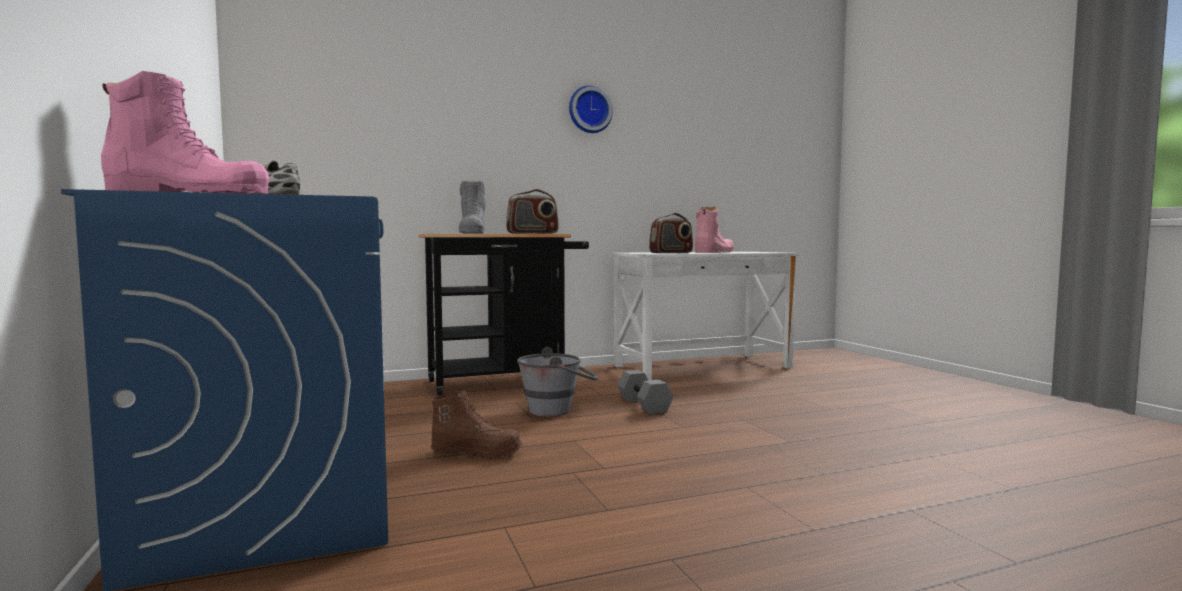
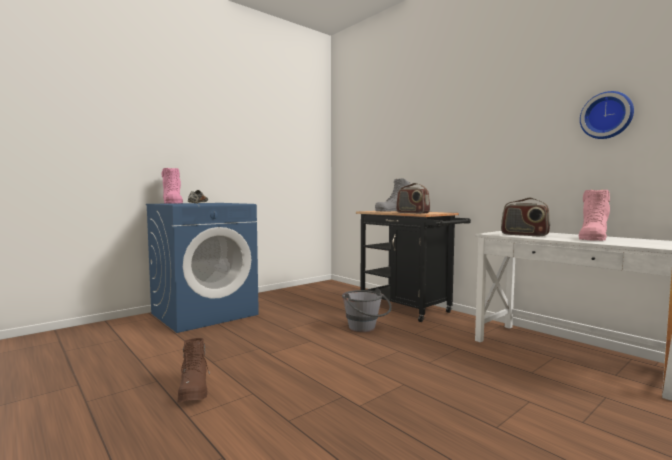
camera: 70 degrees right, 0 degrees up
(477, 453) = (277, 326): brown boot -> brown boot (194, 390)
(589, 110) = (499, 112): wall clock -> wall clock (607, 115)
(645, 405) = (404, 348): grey dumbbell -> none
(714, 252) = (593, 238): pink boot -> pink boot turned 105 degrees clockwise

